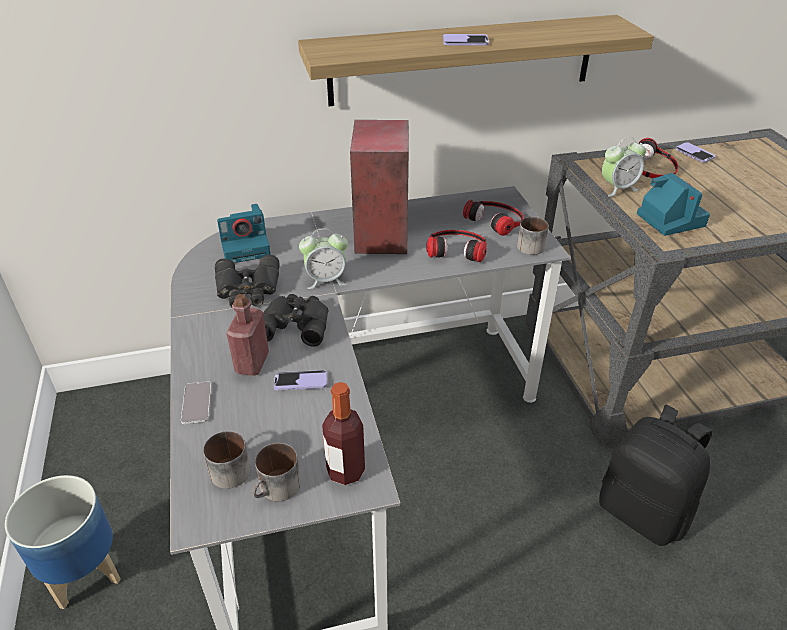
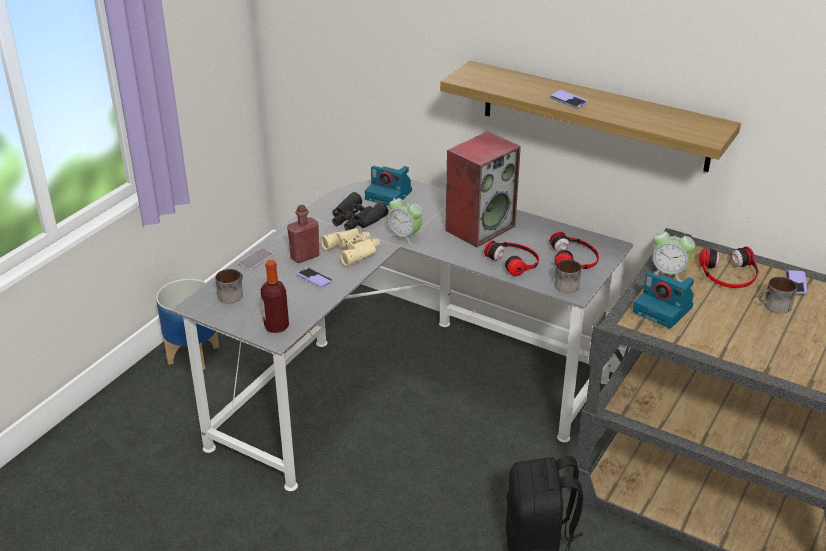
camera: 45 degrees right, 5 degrees down
(277, 489) = (239, 314): mug -> mug (774, 306)
(296, 323) = (354, 250): black binoculars -> beige binoculars
(669, 219) = (664, 310): camera -> camera turned 105 degrees clockwise

